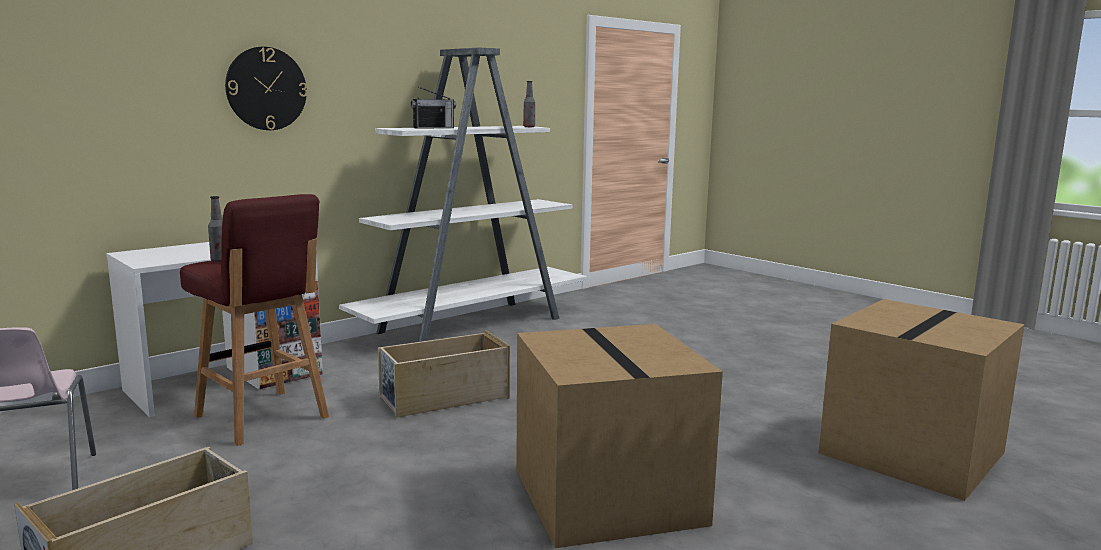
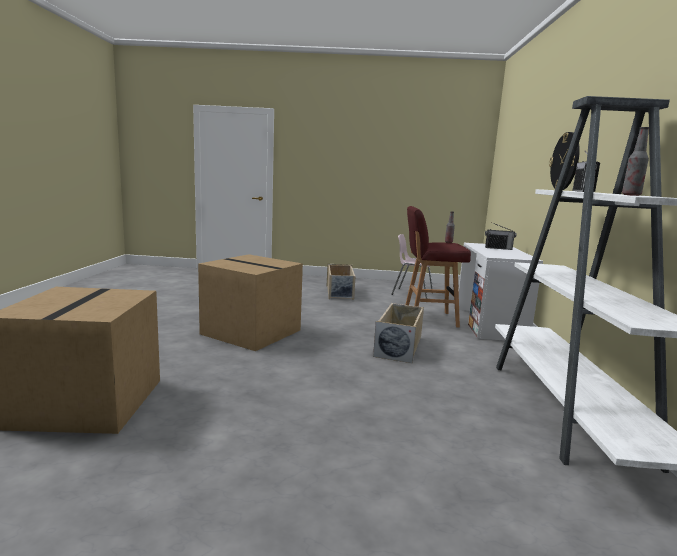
camera: 135 degrees right, 0 degrees up
(186, 251) = (498, 248): none -> radio

